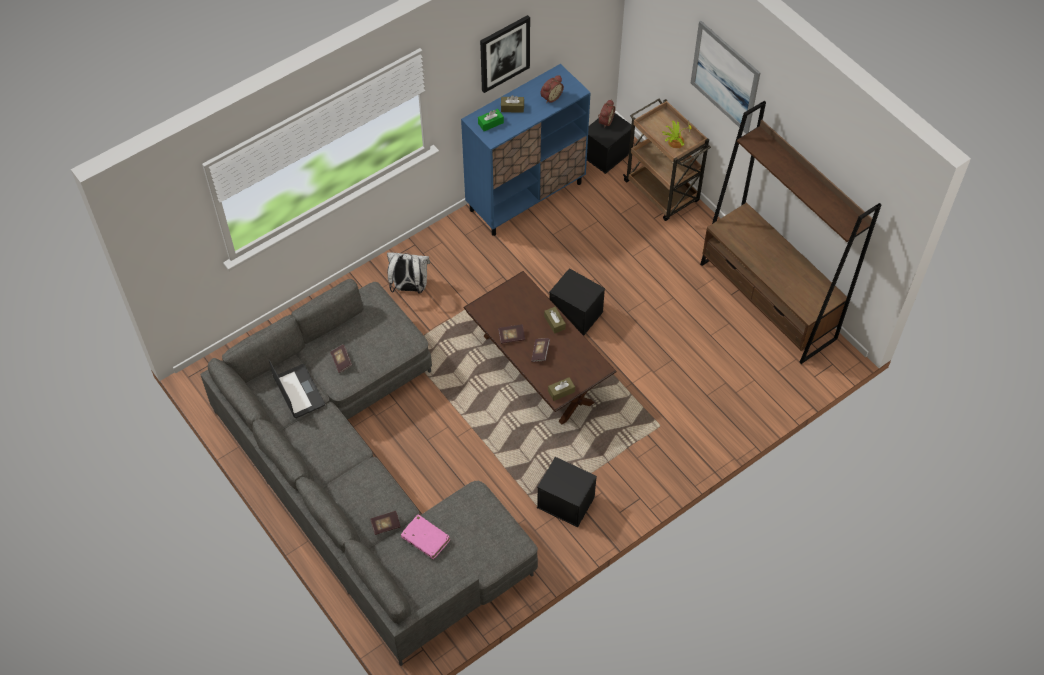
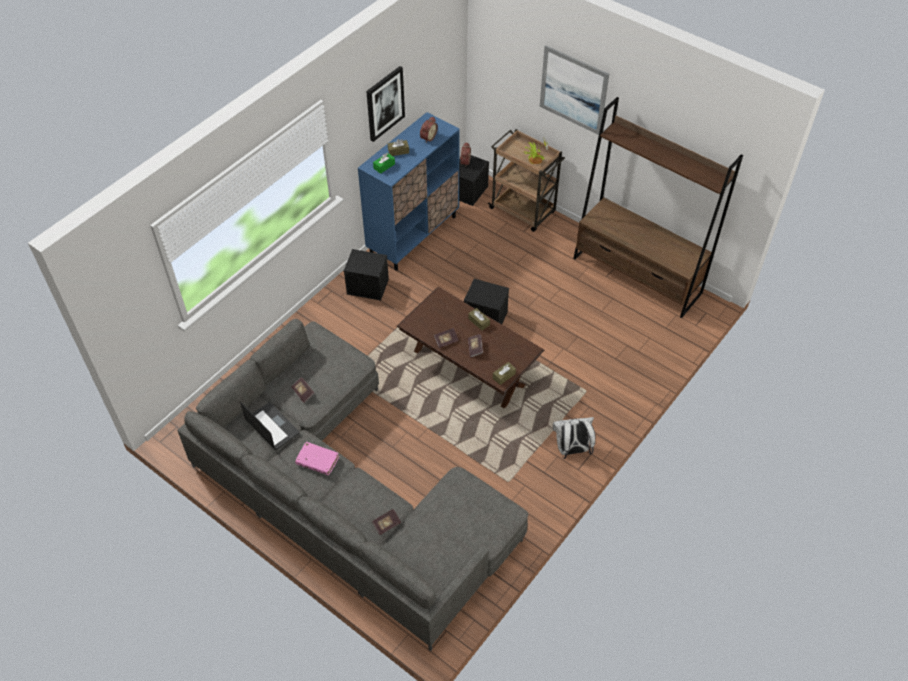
camera: 15 degrees left, 5 degrees down
(409, 287) = (337, 326): white backpack -> white backpack (572, 450)
(425, 539) = (427, 528): pink book -> pink book (317, 461)
(566, 502) = (530, 471): black storage box -> black storage box (368, 286)

